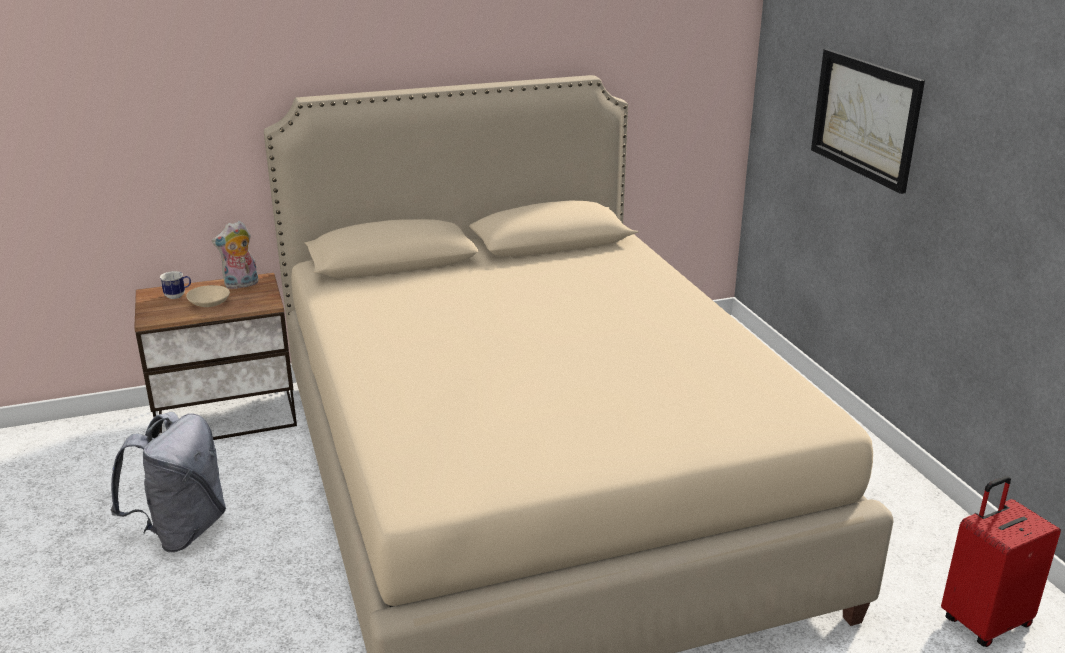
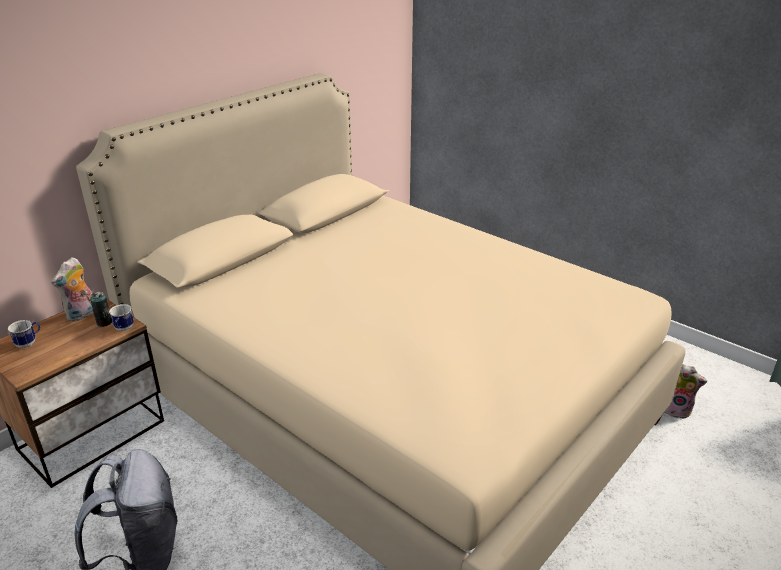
camera: 30 degrees left, 5 degrees up
(210, 303) = (70, 341): beige bowl -> none
(252, 296) = (104, 322): none -> can
(261, 306) = (123, 329): none -> mug
(865, 118) = (531, 79): picture -> none
(903, 620) = (676, 410): none -> plush toy
(984, 621) = (712, 393): red suitcase -> none

